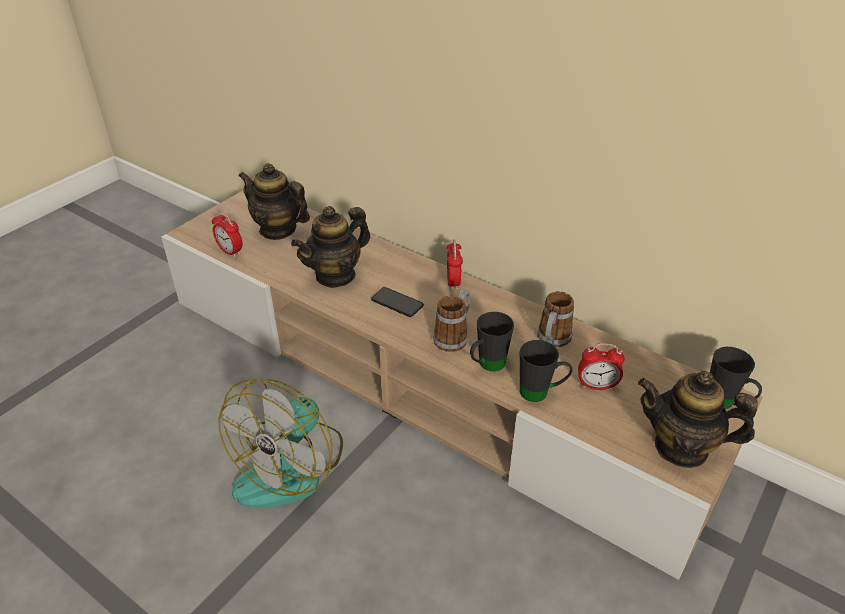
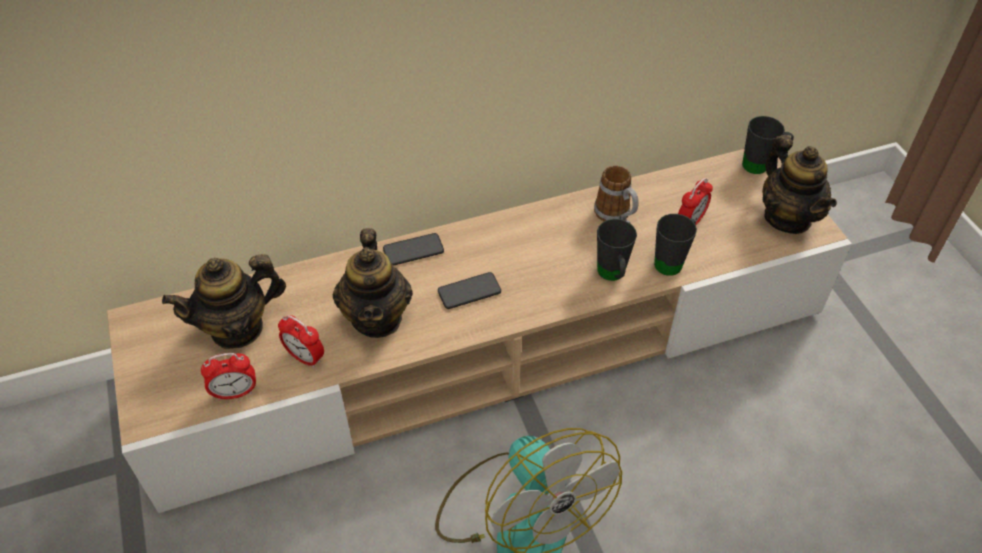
camera: 55 degrees left, 10 degrees up
(408, 263) = (413, 250): none -> phone
(453, 283) = (477, 234): alarm clock -> alarm clock (305, 357)
(454, 337) = (555, 277): mug -> none
(681, 447) = (787, 217): teapot -> teapot turned 75 degrees counterclockwise

